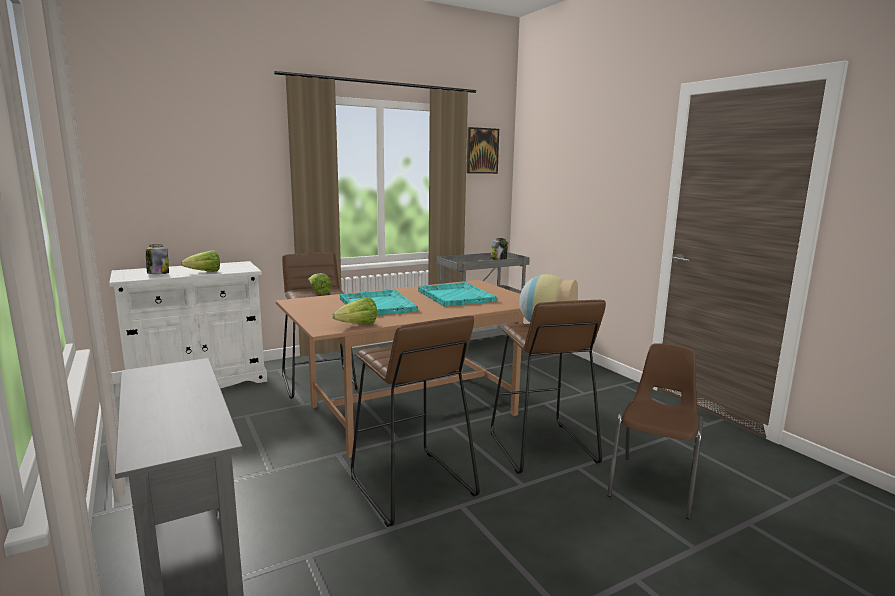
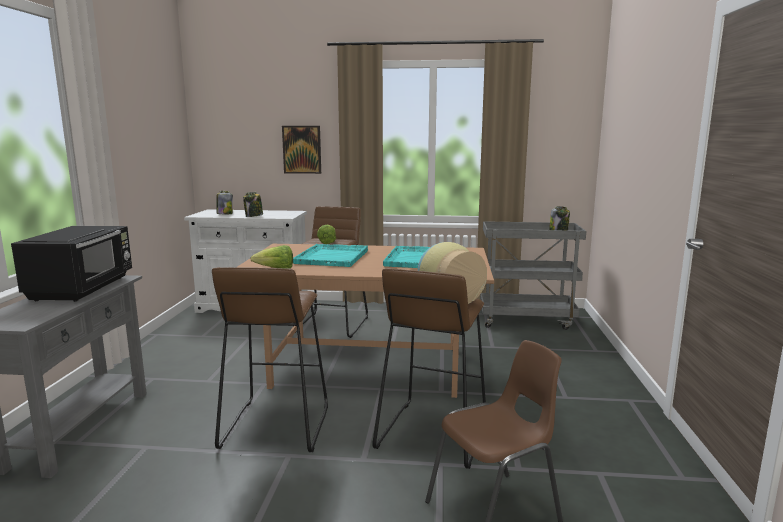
camera: 35 degrees right, 0 degrees up
(173, 386) = (83, 288): none -> black microwave
(204, 272) = (254, 216): lettuce -> jar
(482, 151) = (556, 107): picture -> picture (302, 149)

